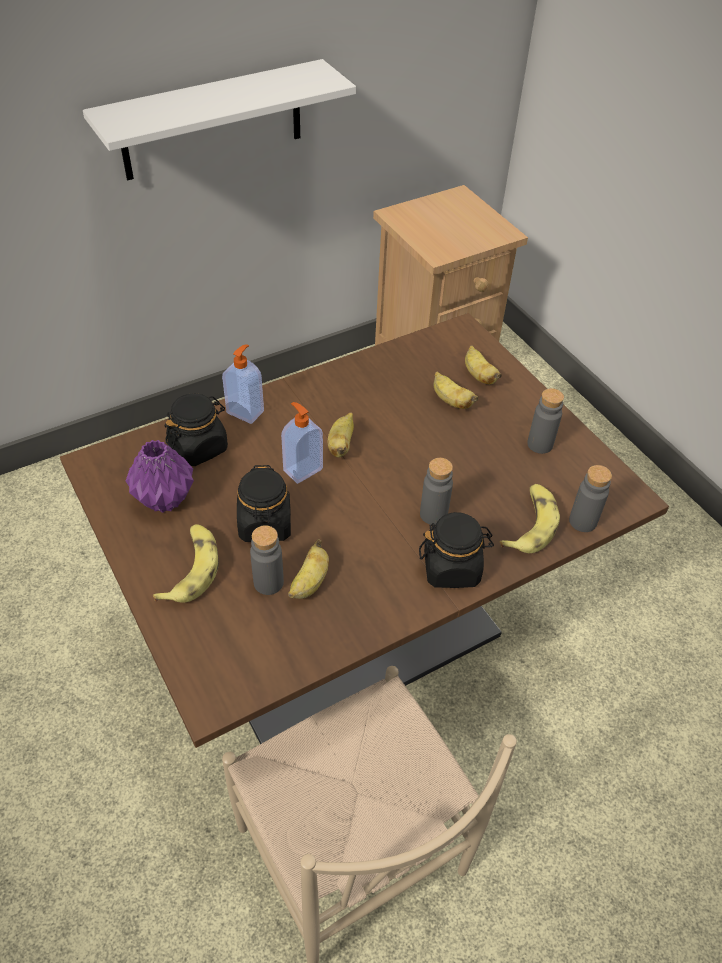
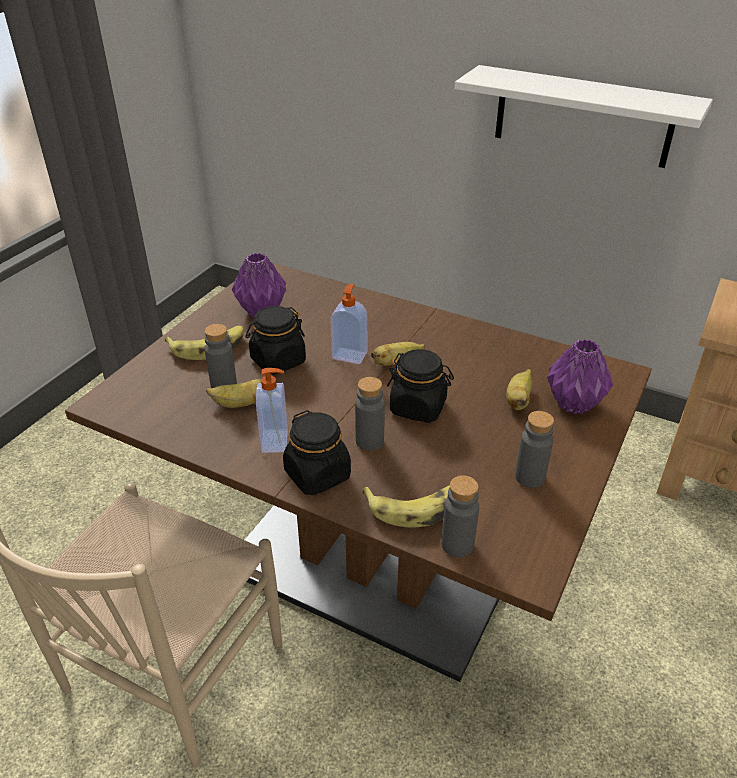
camera: 60 degrees right, 10 degrees down
(199, 447) = (324, 303): black jar -> black jar (418, 407)
(246, 411) = (381, 307): soap dispenser -> soap dispenser (276, 441)
(478, 375) = (573, 404): banana -> purple vase

